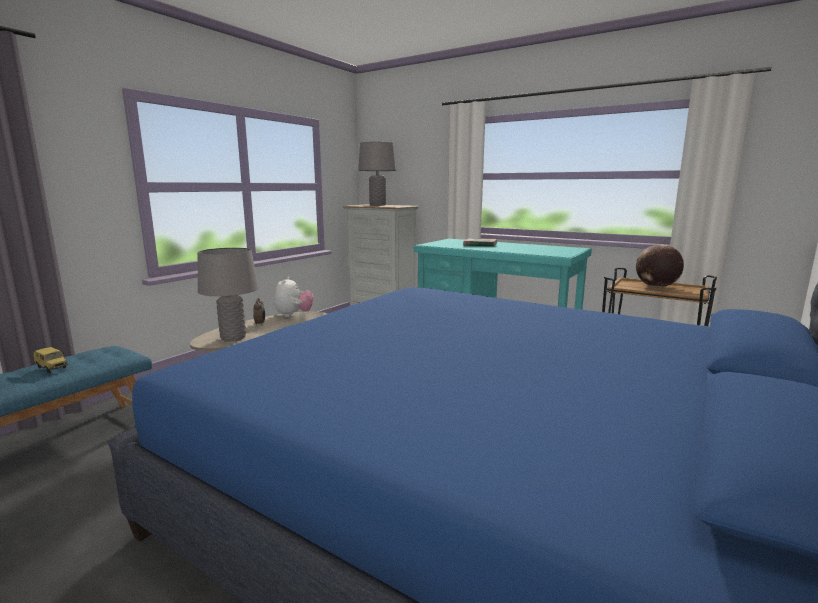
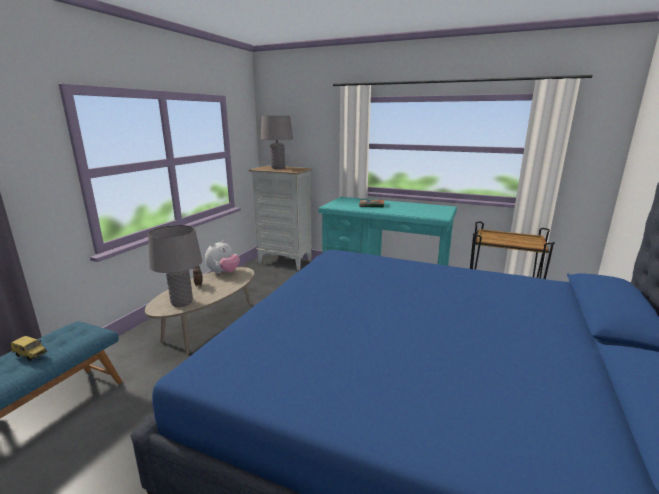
camera: 10 degrees left, 5 degrees up
(293, 315) = (223, 272): plush toy -> plush toy turned 45 degrees clockwise
(656, 287) = (507, 238): globe -> none

